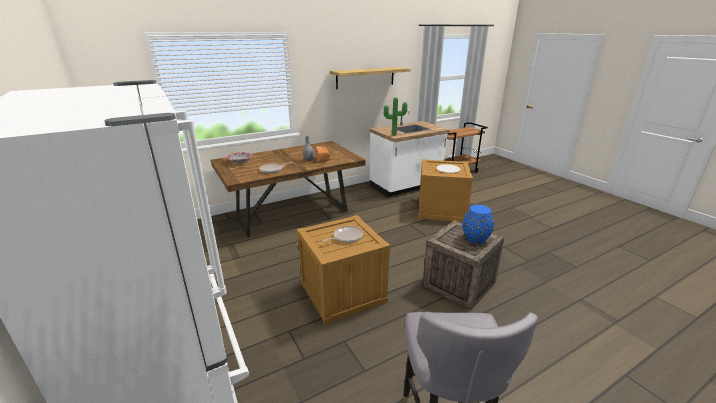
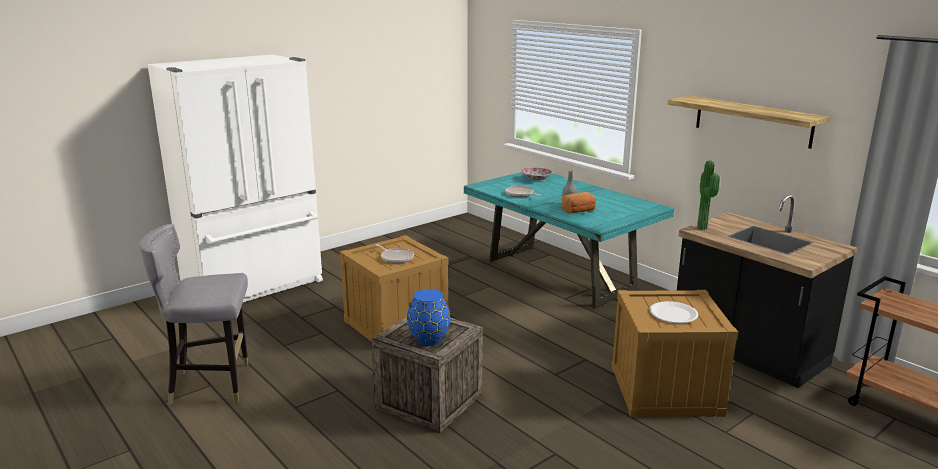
camera: 80 degrees right, 5 degrees down
(292, 215) = (558, 275): brown dining table -> turquoise dining table
(406, 186) = (747, 352): white counter -> black counter

